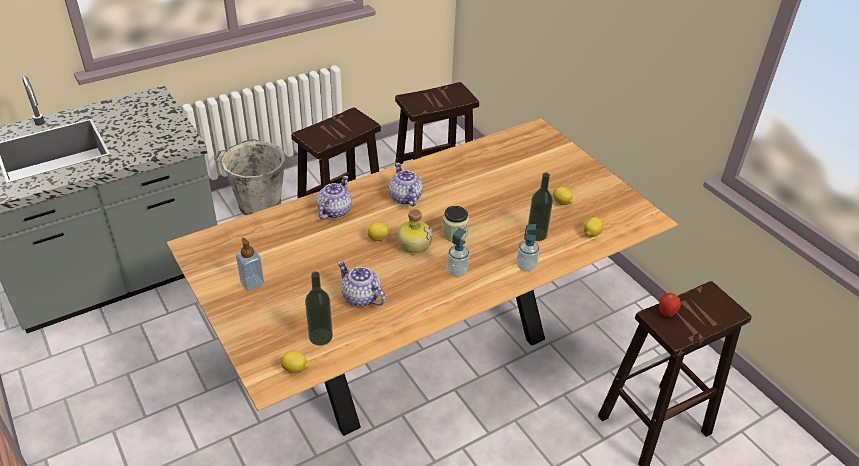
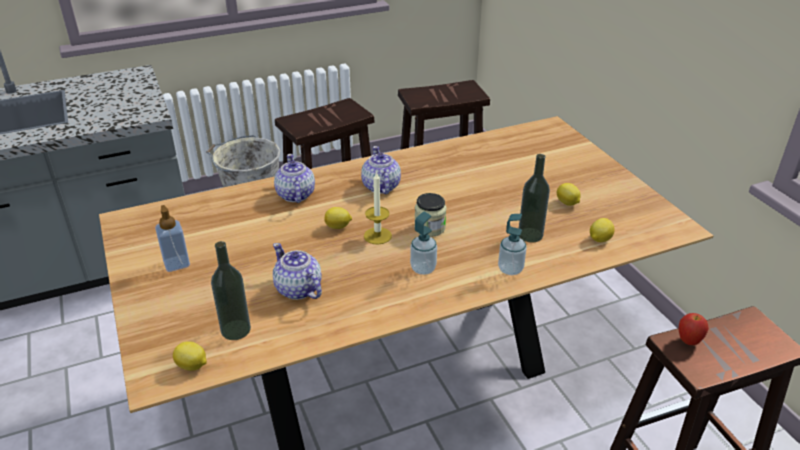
camera: 10 degrees right, 5 degrees down
(334, 211) = (295, 195): teapot -> teapot turned 45 degrees counterclockwise
(413, 244) = (377, 236): bottle -> candle

